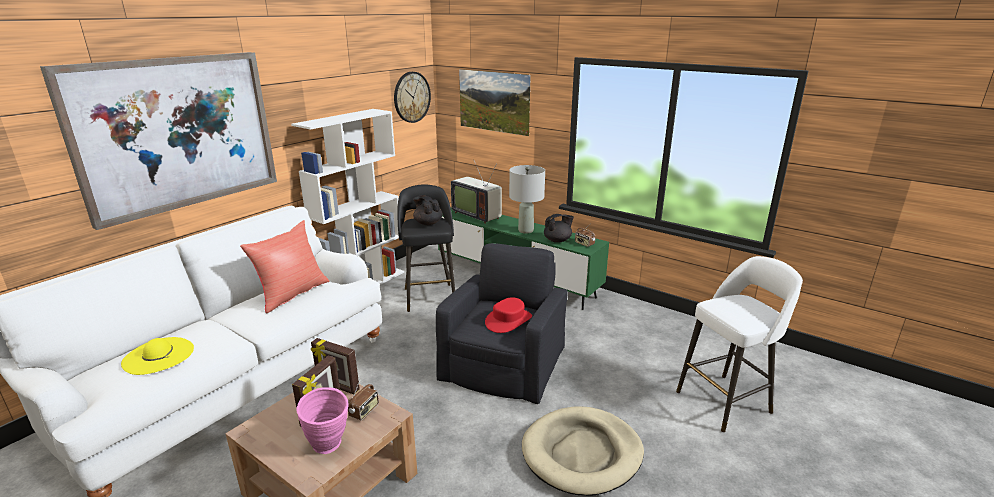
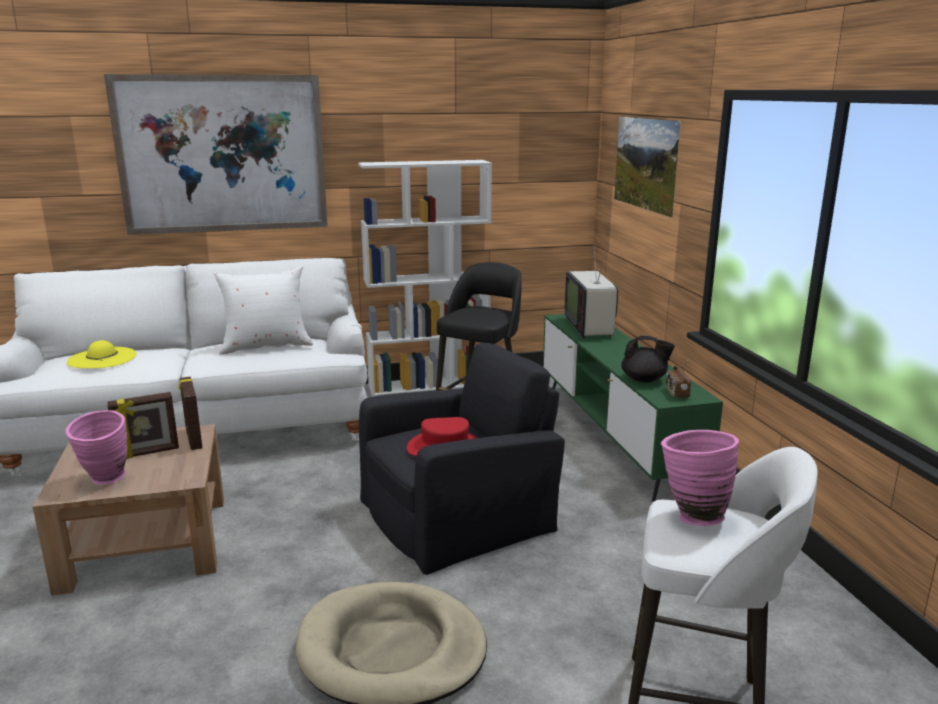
camera: 40 degrees right, 5 degrees down
(292, 294) = (266, 346): red pillow -> white pillow
(364, 411) = (175, 467): radio -> none
(411, 97) = (554, 153): wall clock -> none
(428, 223) = (481, 313): black teapot -> none
(526, 230) = (621, 358): grey table lamp -> none
(727, 305) = (691, 515): none -> pink vase

